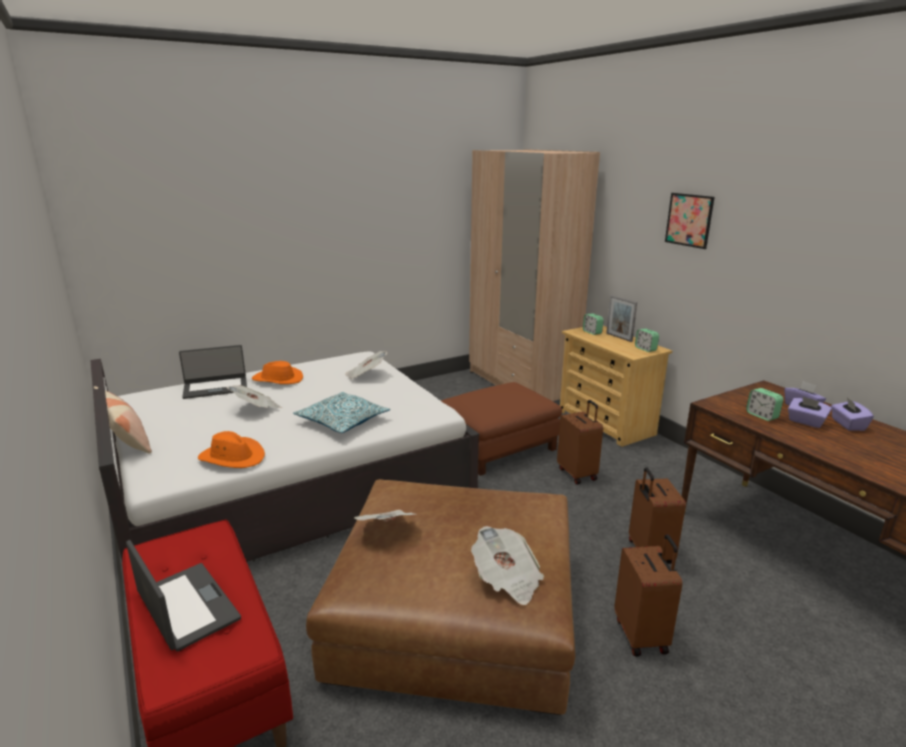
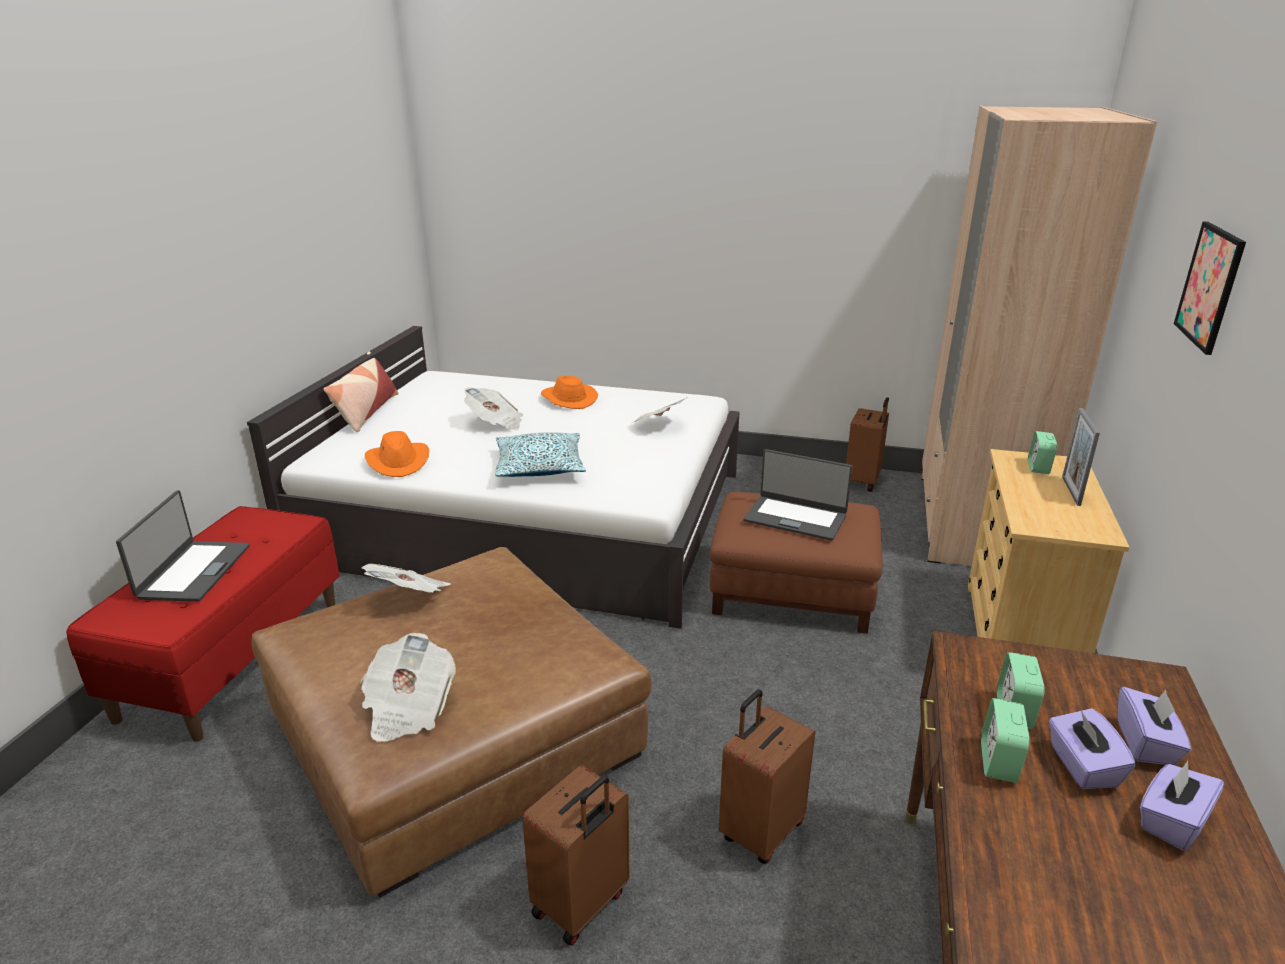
camera: 45 degrees right, 5 degrees up
(215, 388) = (504, 389): laptop -> laptop (795, 518)
(578, 474) = (842, 679): brown suitcase -> brown suitcase (863, 481)
(645, 349) = (1076, 526): alarm clock -> alarm clock (998, 762)

